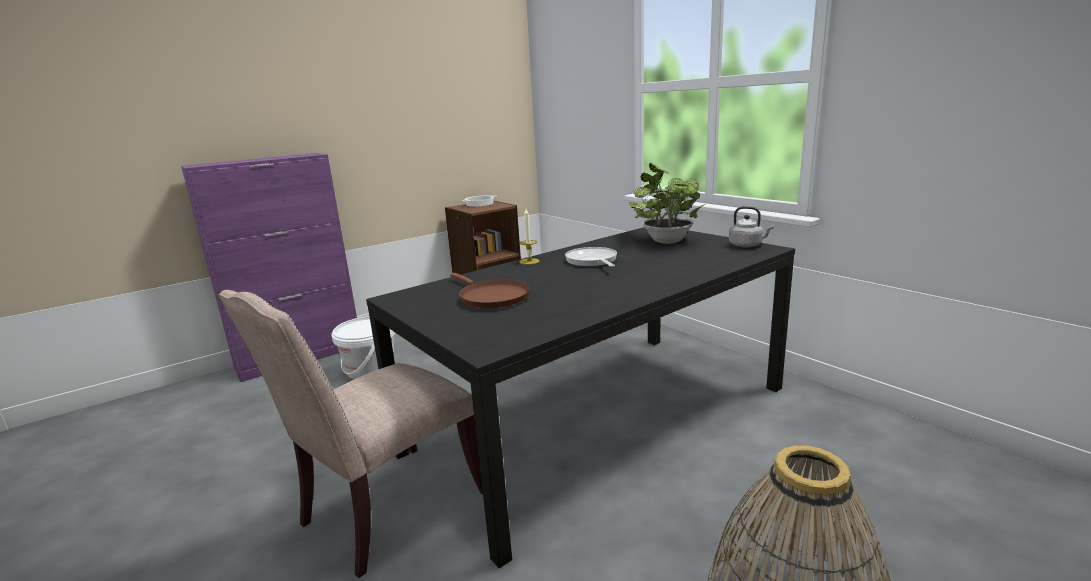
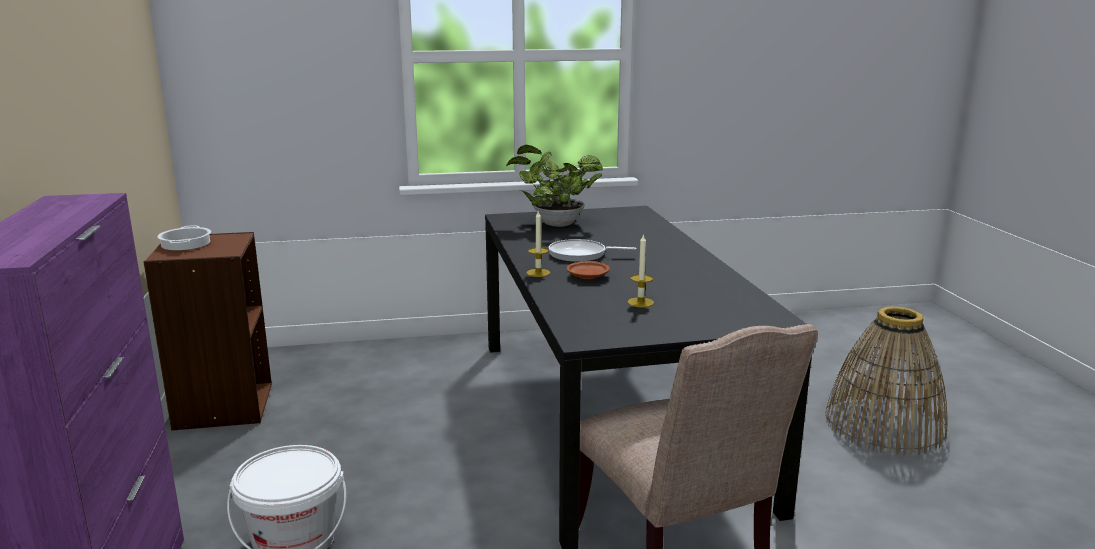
camera: 65 degrees left, 0 degrees up
(491, 297) = (640, 302): brown frying pan -> candle
(539, 273) = (588, 276): none -> brown plate
(747, 245) = (617, 211): grey kettle -> none

